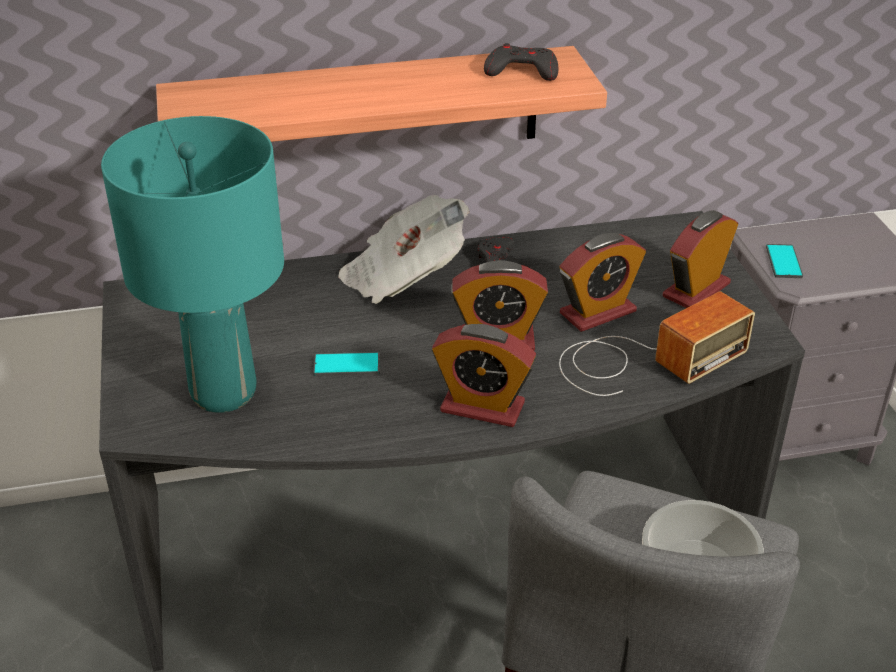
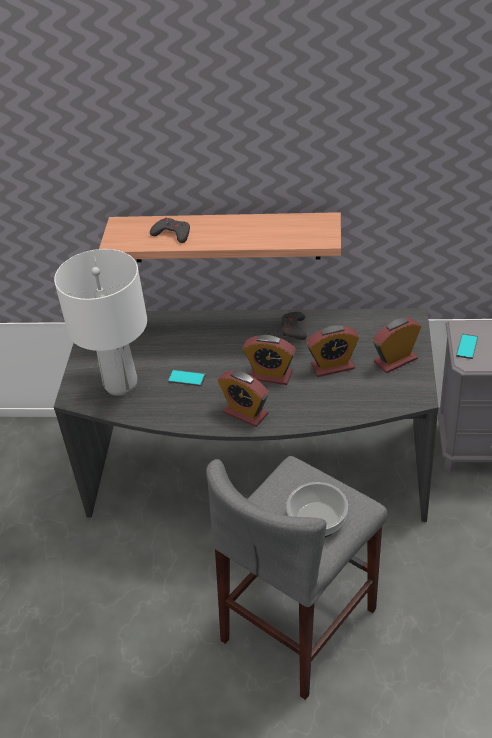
camera: 20 degrees right, 5 degrees up
(224, 391) = (121, 384): turquoise table lamp -> white table lamp
(403, 276) = (237, 329): newspaper -> none
(522, 70) = (301, 228): grey game controller -> grey game controller (172, 233)
(644, 360) = (344, 399): radio -> none

